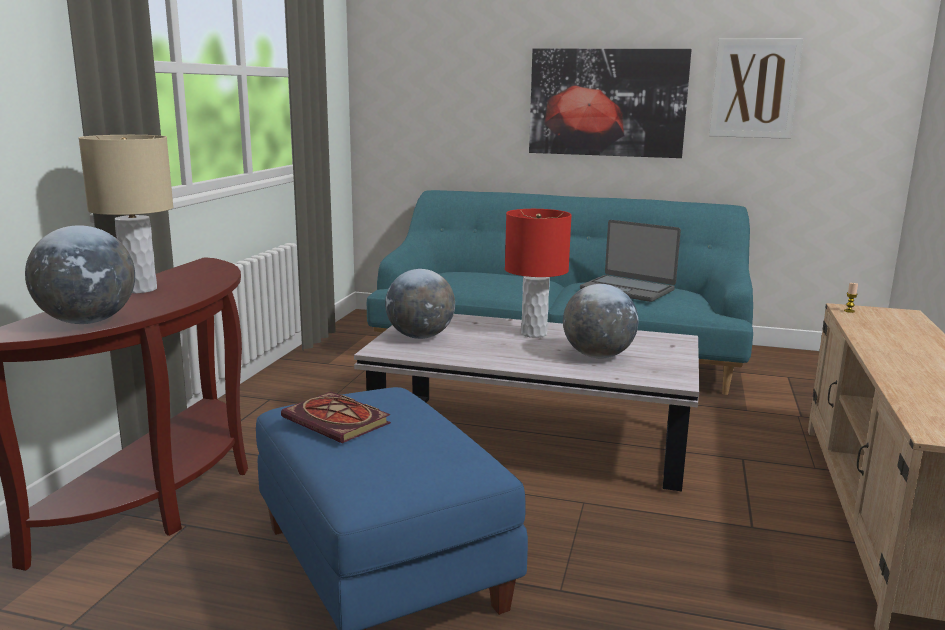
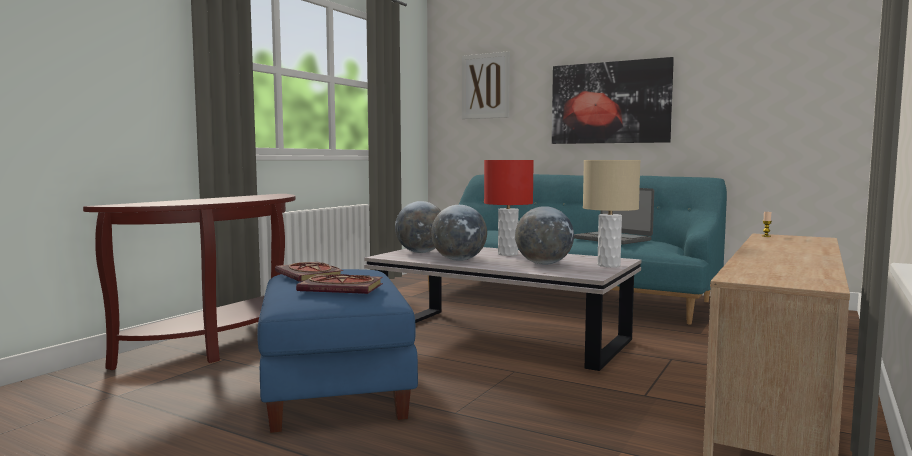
camera: 15 degrees right, 10 degrees down
(88, 322) = (166, 203): globe -> globe (459, 260)
(139, 289) = (218, 198): beige table lamp -> beige table lamp (608, 265)
(415, 453) = (343, 288): none -> book
(754, 88) = (726, 84): picture -> picture (485, 86)

